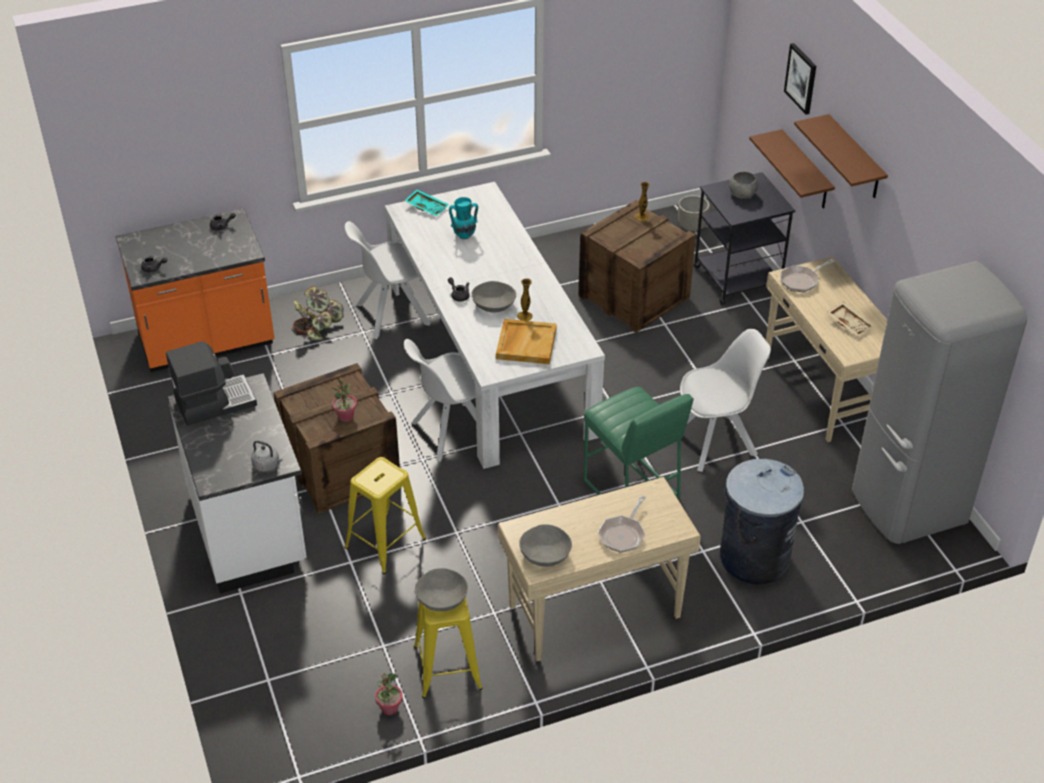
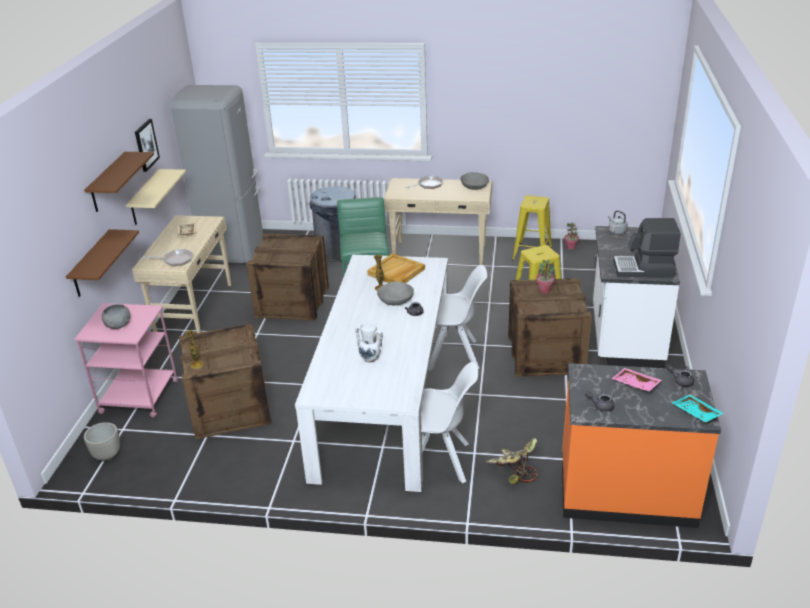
camera: 150 degrees left, 10 degrees down
(195, 253) = (635, 385): none -> pink tray
(427, 207) = (380, 397): turquoise tray -> turquoise tray (695, 413)
(442, 598) = (535, 202): grey bowl -> none
(464, 235) = (370, 359): turquoise vase -> white vase
(716, 442) = (292, 302): white chair -> crate
(737, 280) = (139, 395): black cart -> pink cart
(801, 78) = (58, 207): picture -> picture (146, 145)
(889, 257) = (145, 198): none -> beige shelf

